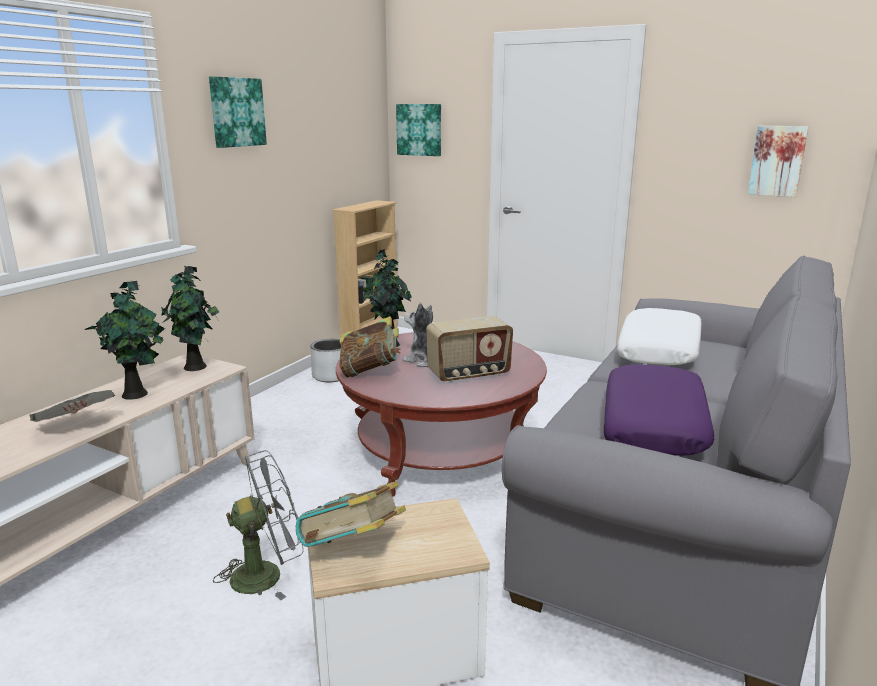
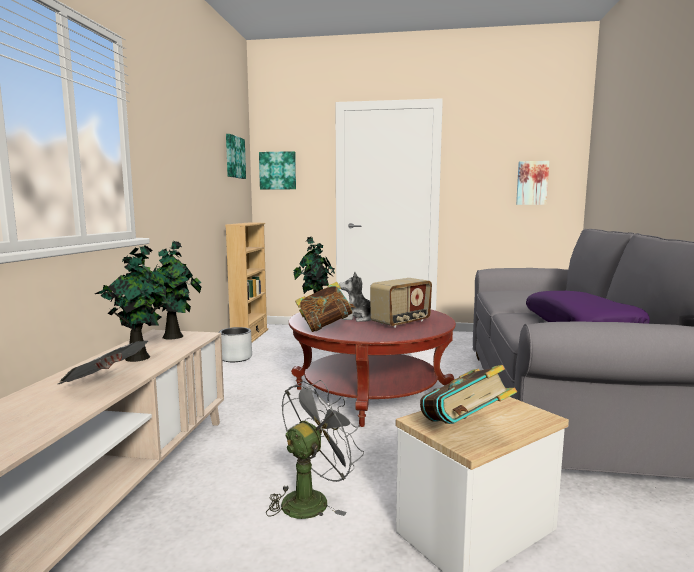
camera: 20 degrees left, 10 degrees down
(236, 112) = (171, 134): picture -> picture (234, 157)
(660, 350) = (517, 295): white pillow -> none

